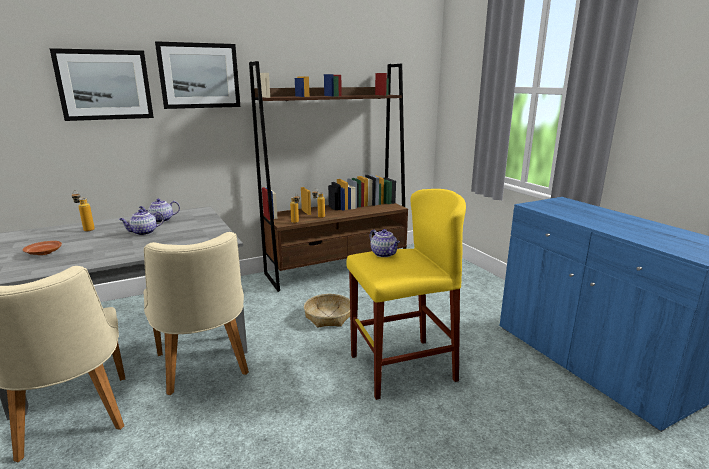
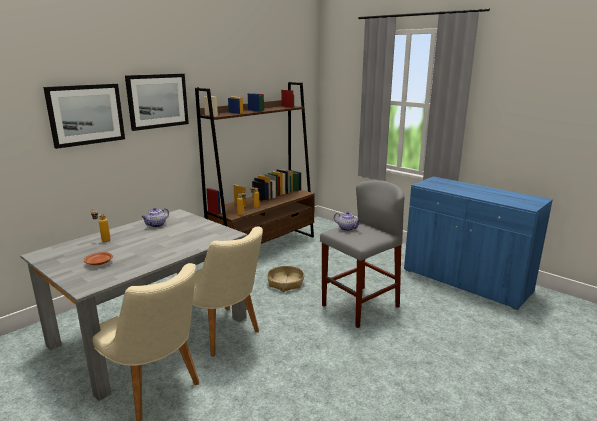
camera: 20 degrees left, 0 degrees up
(143, 233) = (158, 236): teapot -> none
(402, 367) = (360, 306): yellow stool -> grey stool

